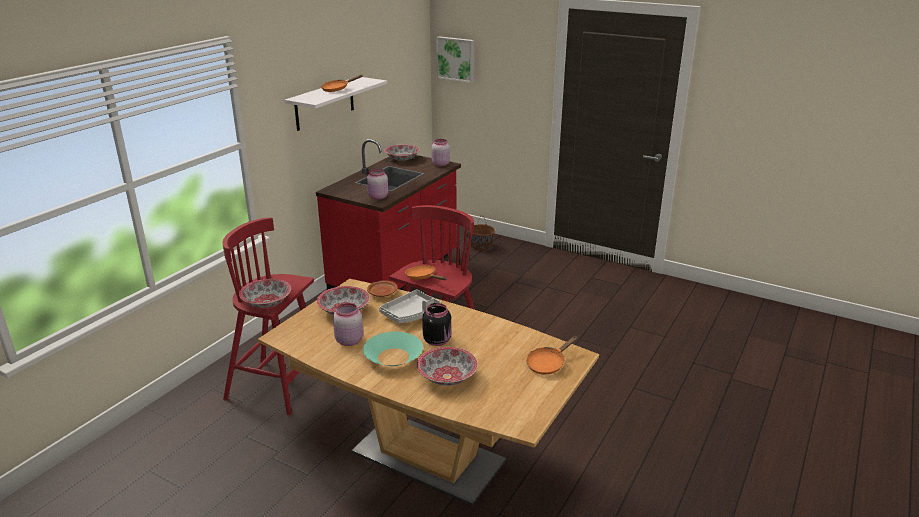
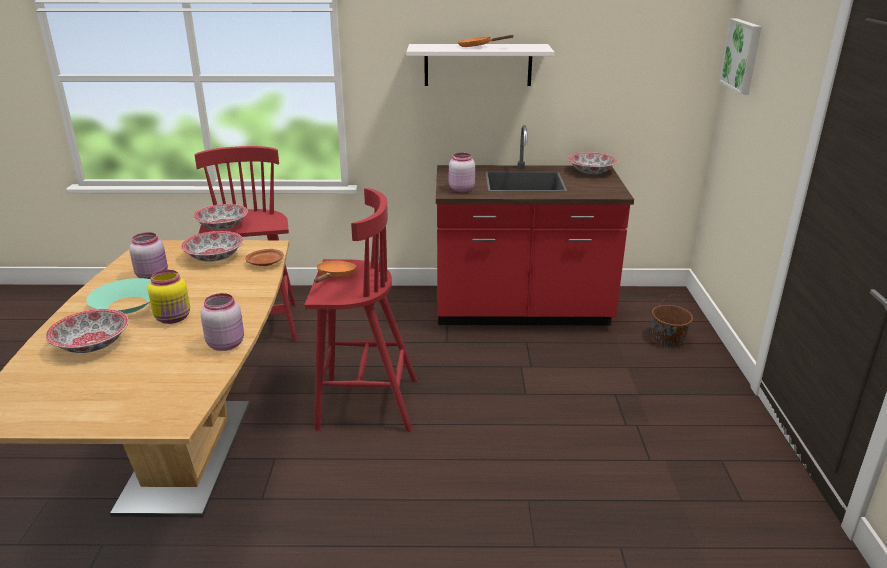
camera: 60 degrees right, 0 degrees up
(411, 314) = (227, 289): grey tray -> none
(437, 340) = (174, 318): black jar -> yellow jar
(440, 164) = (610, 190): pink jar -> pink jar (226, 344)
(548, 364) = (144, 402): orange frying pan -> none

